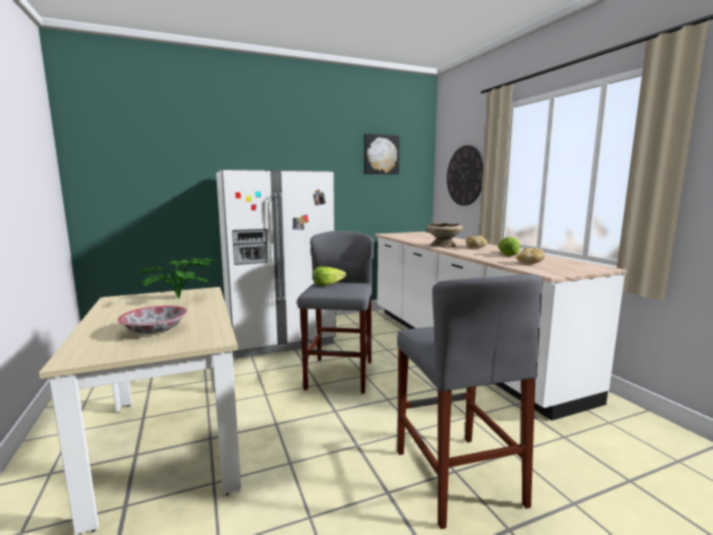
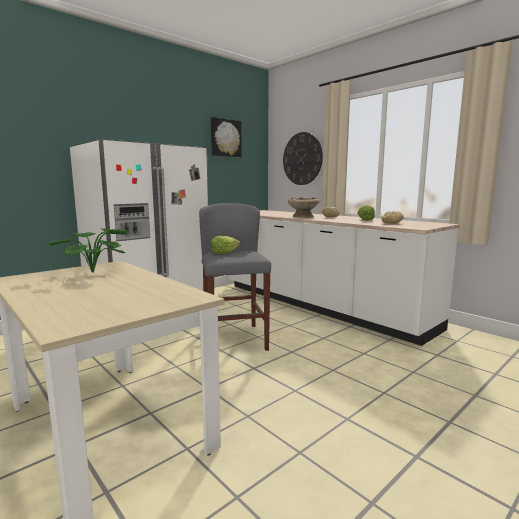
camera: 20 degrees left, 0 degrees up
(154, 330) = (116, 297): bowl -> none
(457, 477) = (388, 396): grey stool -> none

